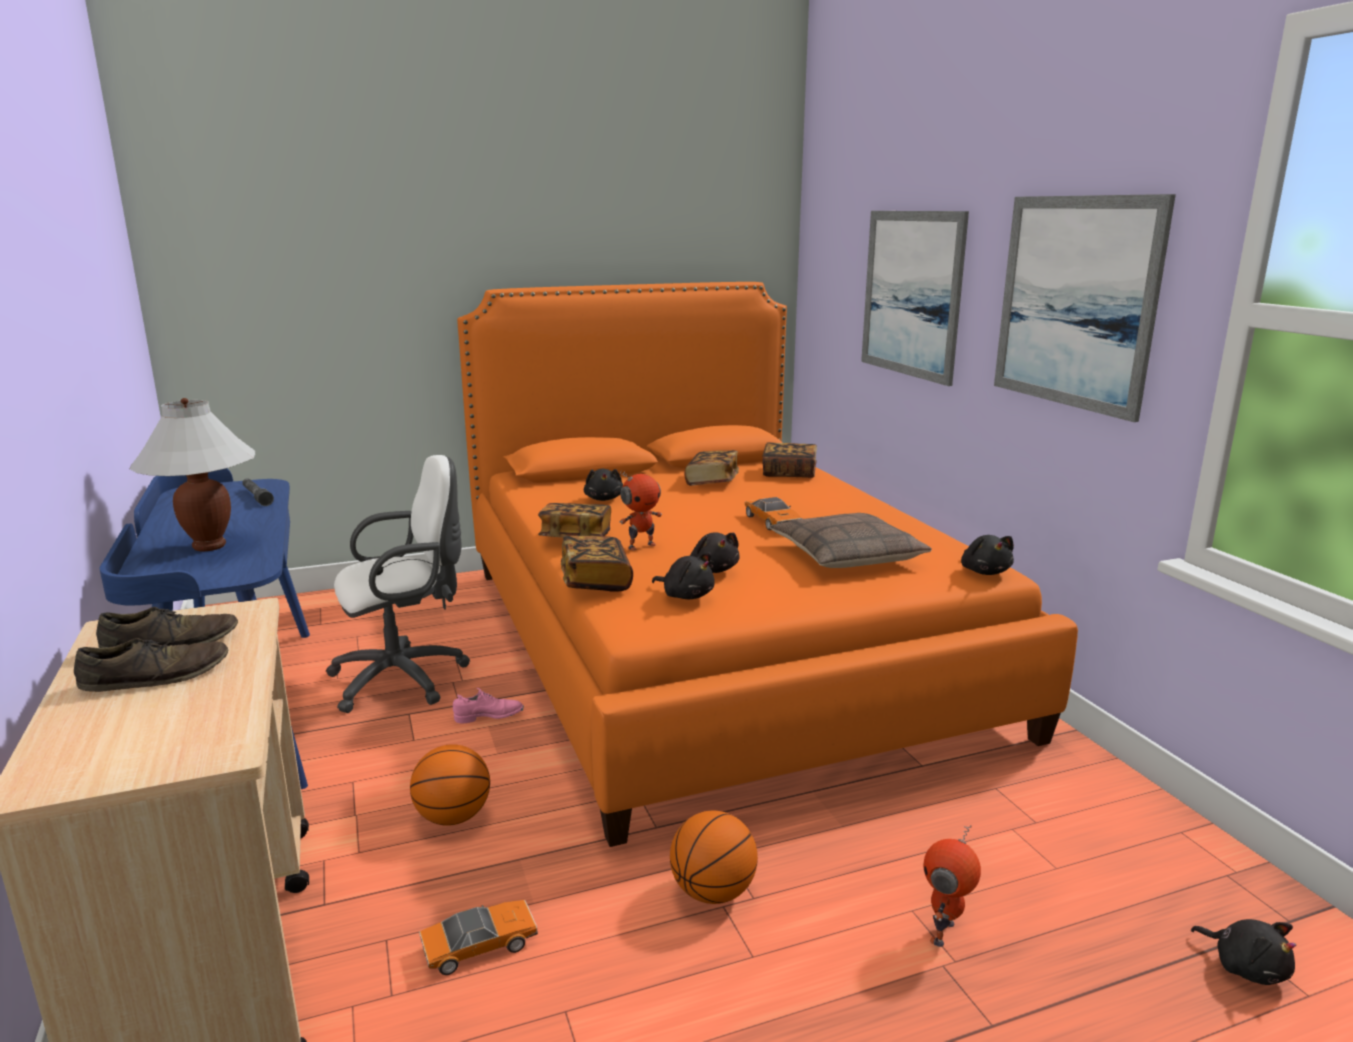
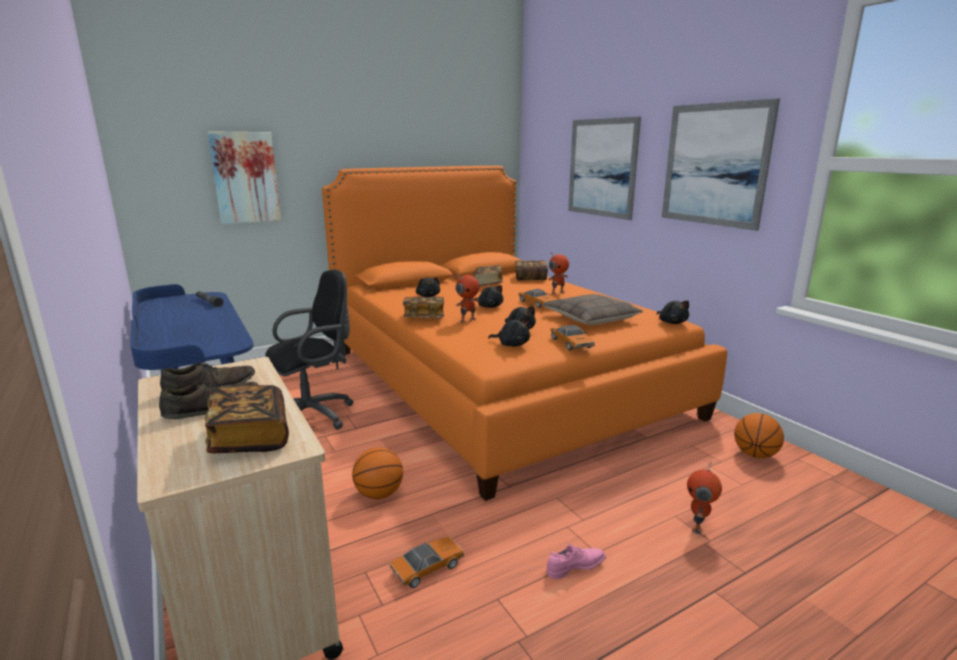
camera: 10 degrees left, 0 degrees up
(209, 546) = (194, 332): white table lamp -> none
(341, 302) = (245, 177): none -> picture
(406, 678) = (314, 415): white office chair -> black office chair
(489, 716) = (378, 433): pink shoe -> pink shoe (575, 567)
(596, 581) = (452, 340): book -> book (250, 437)
(713, 892) = (558, 519): basketball -> basketball (755, 454)
(785, 600) = (571, 343): none -> toy car
(818, 502) = (557, 292): none -> toy robot
(1245, 967) = (860, 524): black plush toy -> black plush toy (489, 306)

